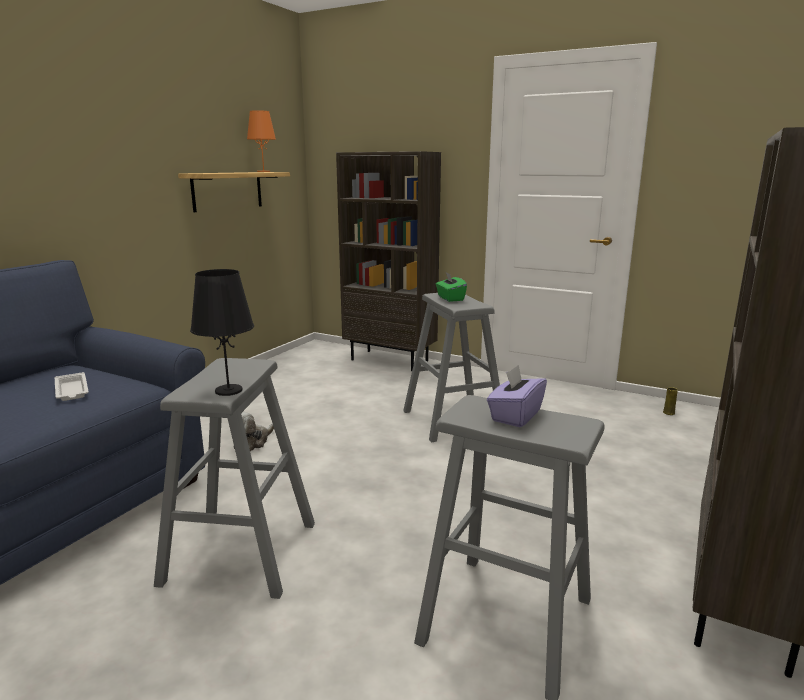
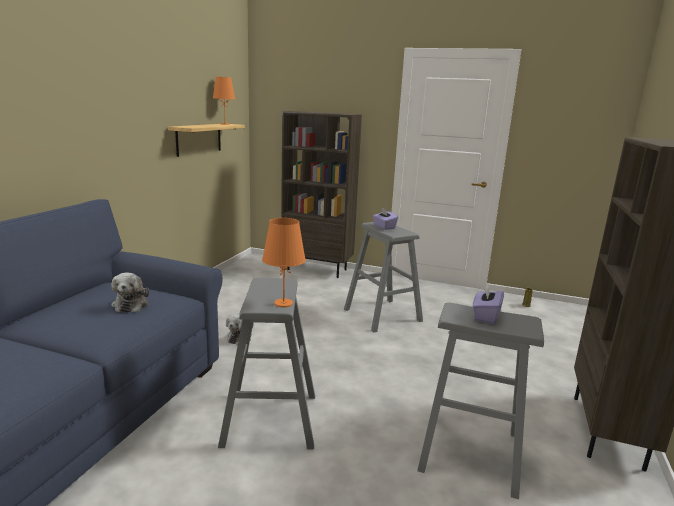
camera: 10 degrees left, 0 degrees up
(72, 391) = (131, 304): white tray -> plush toy
(228, 390) = (283, 303): black table lamp -> orange table lamp
(450, 298) = (384, 227): green tissue box -> purple tissue box

